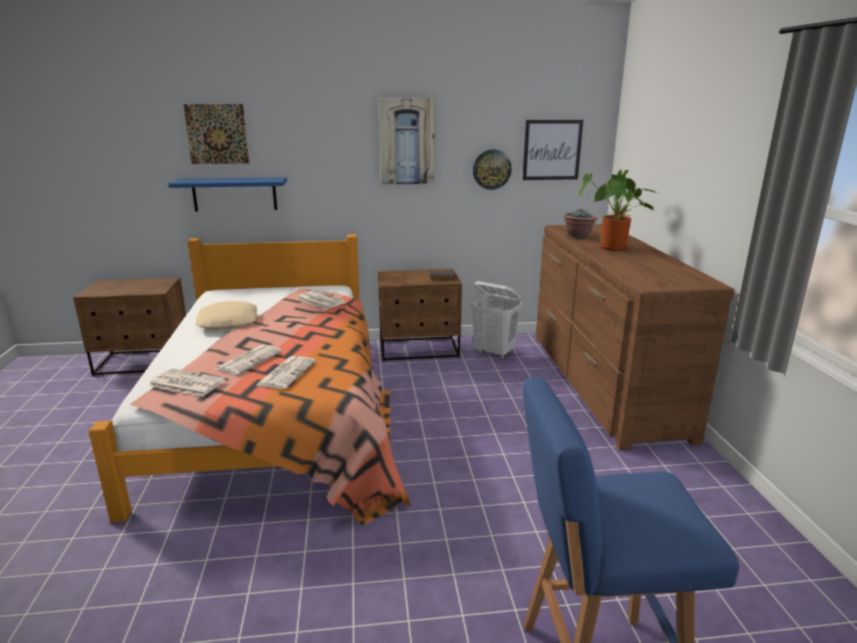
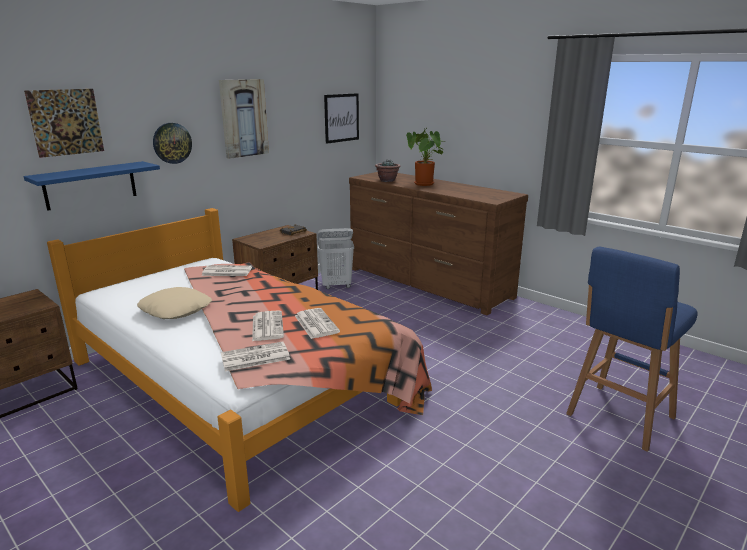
camera: 40 degrees left, 0 degrees up
(491, 169) = (305, 137): wall clock -> wall clock (172, 143)

